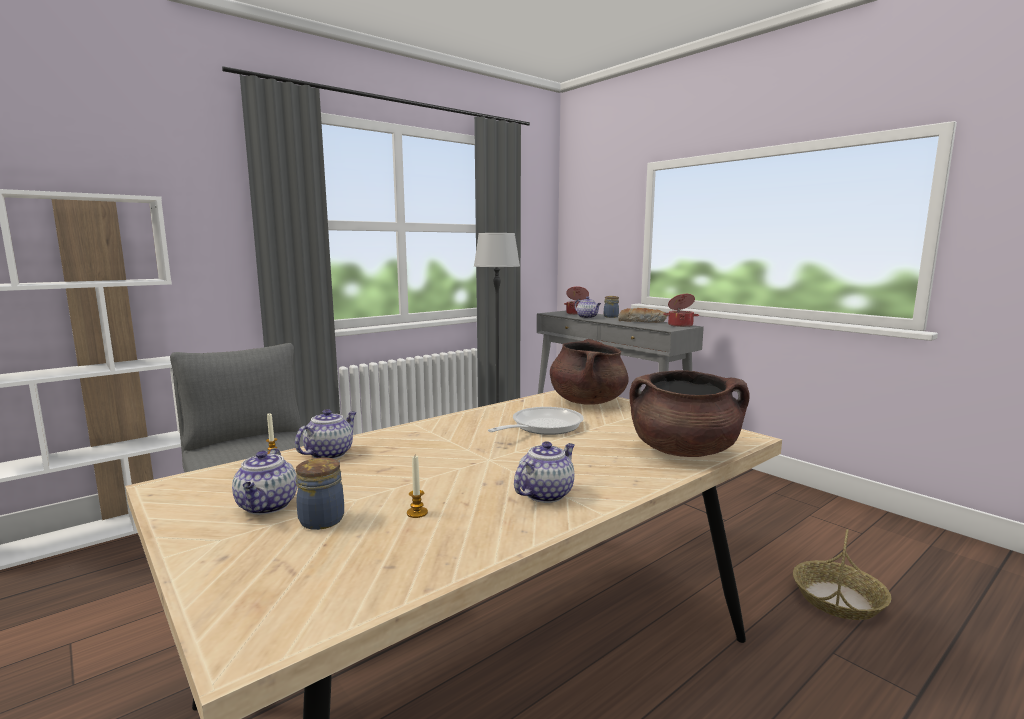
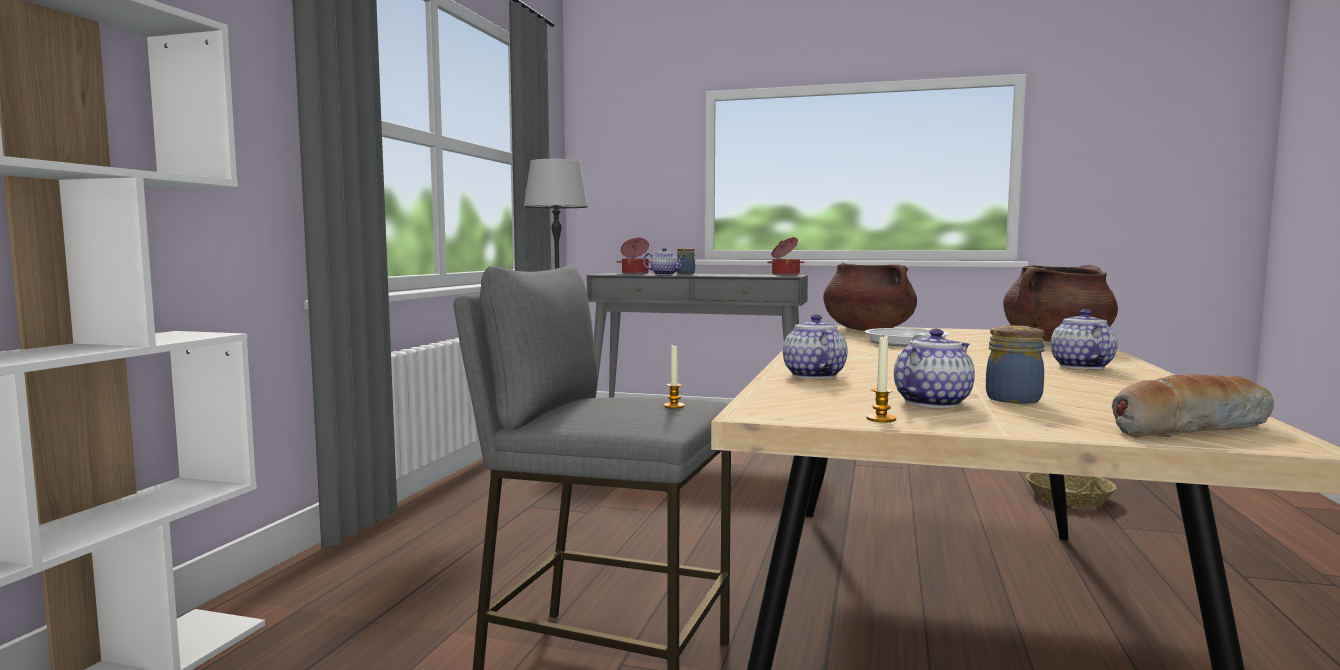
camera: 35 degrees left, 5 degrees down
(267, 506) = (932, 402): teapot -> teapot turned 90 degrees counterclockwise
(417, 513) = (1053, 385): candle -> candle (881, 419)
(642, 321) = (737, 274): bread -> bread (1189, 428)

